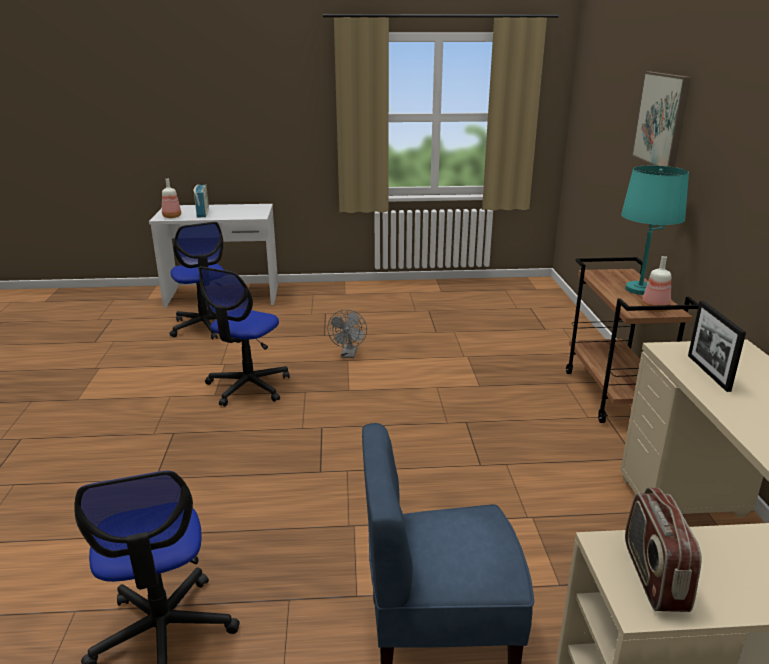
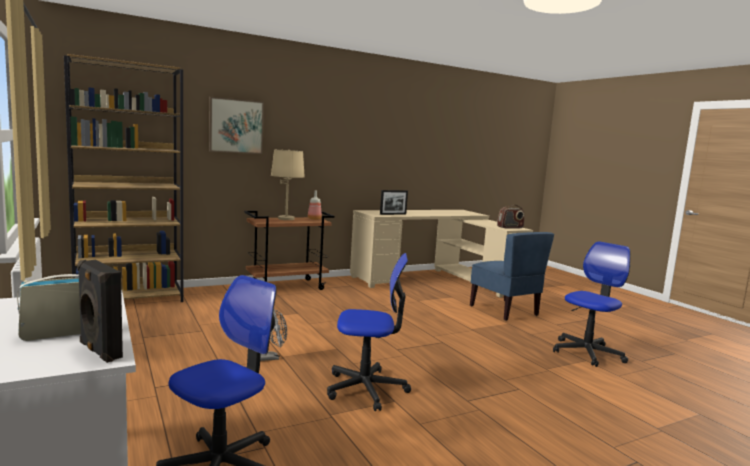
camera: 115 degrees left, 15 degrees down
(171, 217) = (99, 351): bottle -> black speaker
(546, 306) = (130, 299): none -> brown bookcase
(640, 290) = (286, 219): turquoise table lamp -> beige table lamp

